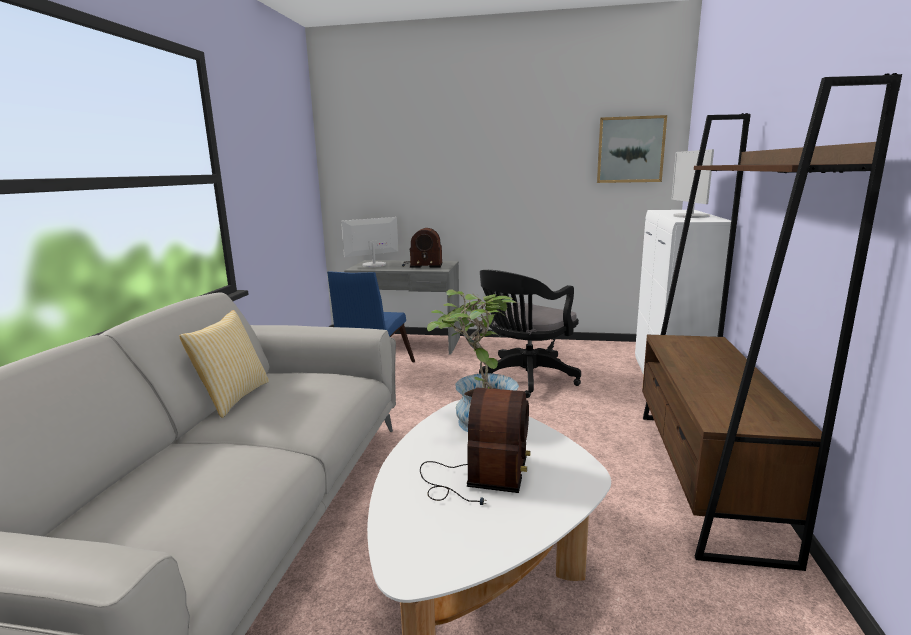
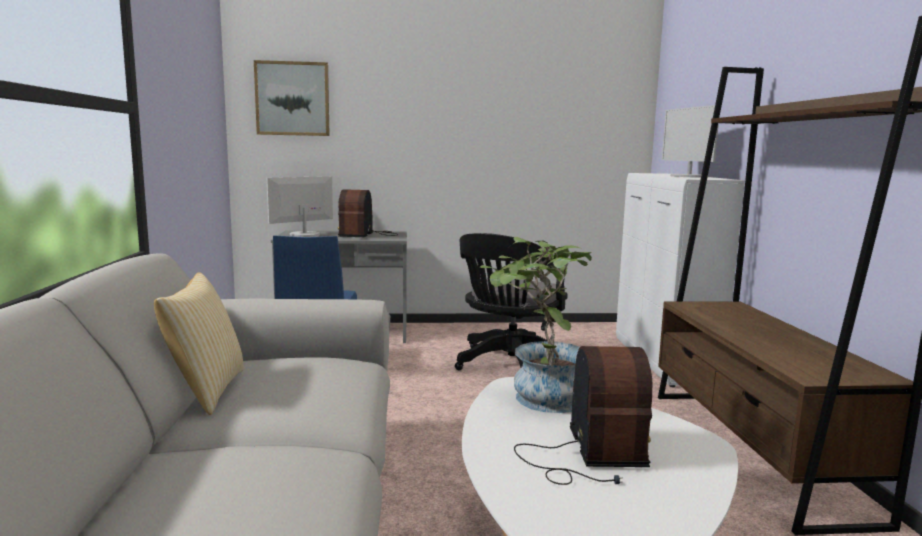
camera: 15 degrees left, 5 degrees down
(422, 265) = (367, 235): radio -> radio turned 105 degrees clockwise
(630, 150) = (599, 110): picture -> picture (292, 99)

